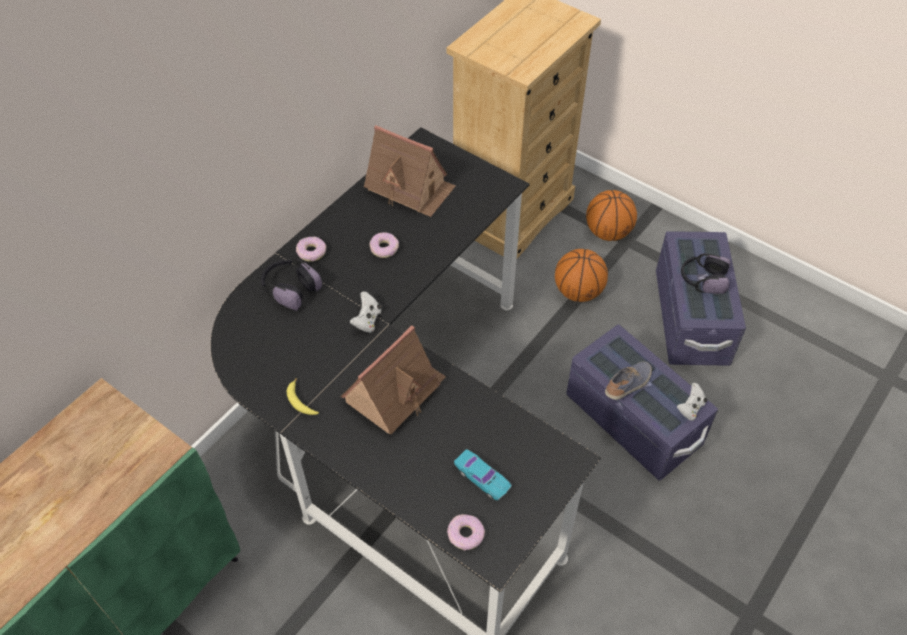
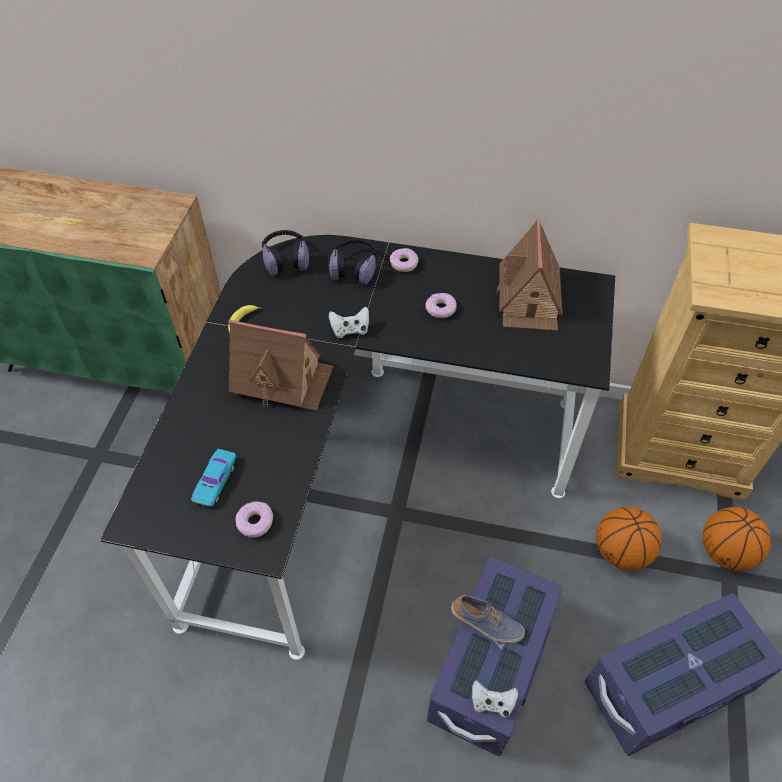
camera: 65 degrees right, 0 degrees up
(465, 535) = (149, 490): donut -> donut (255, 522)
(702, 280) = (688, 659): headphones -> headphones (285, 258)

